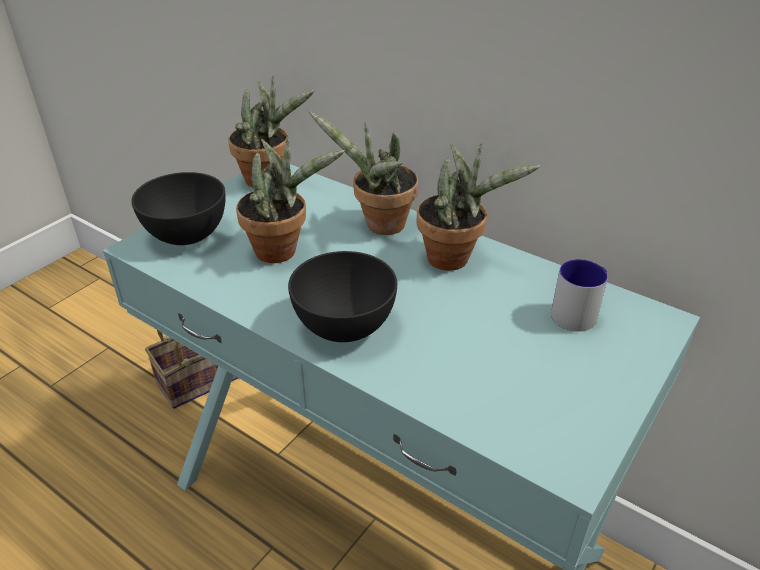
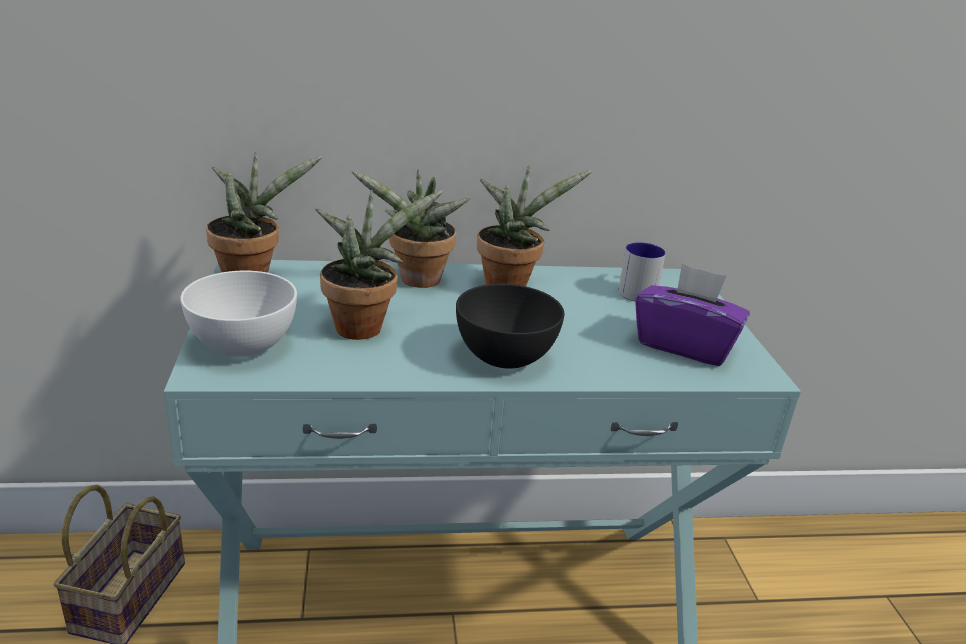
camera: 45 degrees left, 10 degrees down
(186, 235) = (244, 346): black bowl -> white bowl
(534, 395) = (684, 345): none -> purple tissue box

